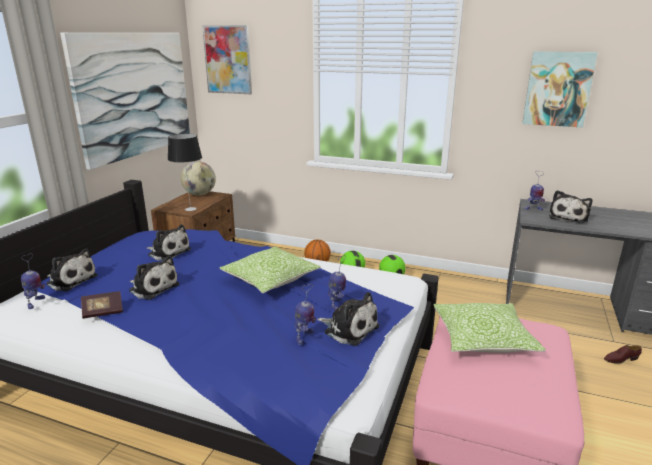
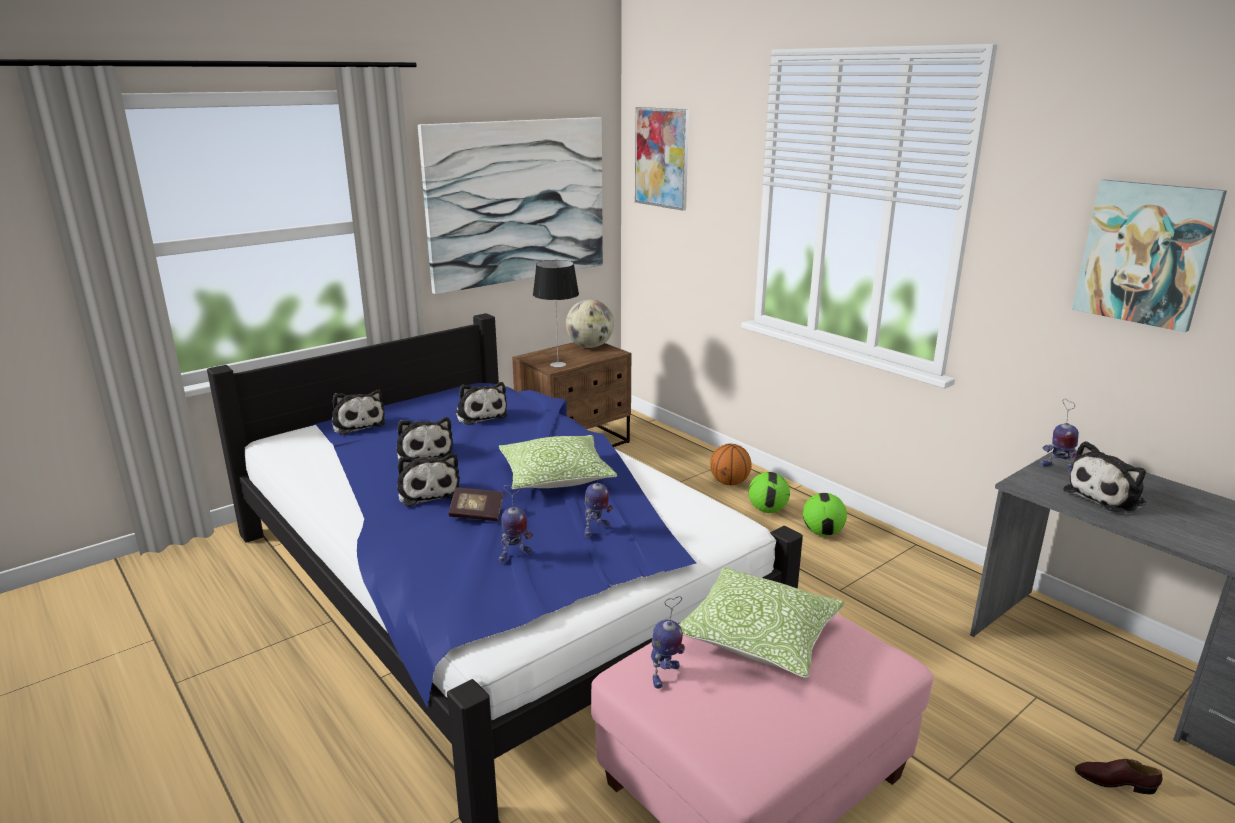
camera: 30 degrees right, 0 degrees up
(35, 303) = (306, 440): toy robot -> toy robot (665, 675)
(103, 312) = (353, 466): book -> book (477, 514)
(349, 329) = (579, 563): plush toy -> plush toy (428, 491)

